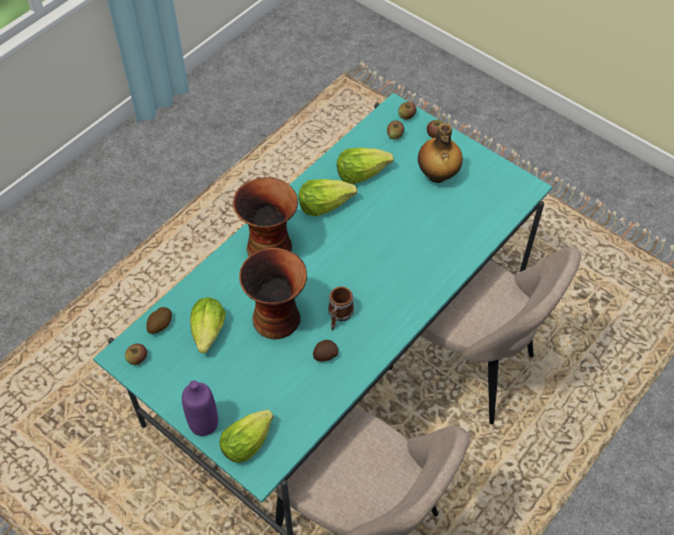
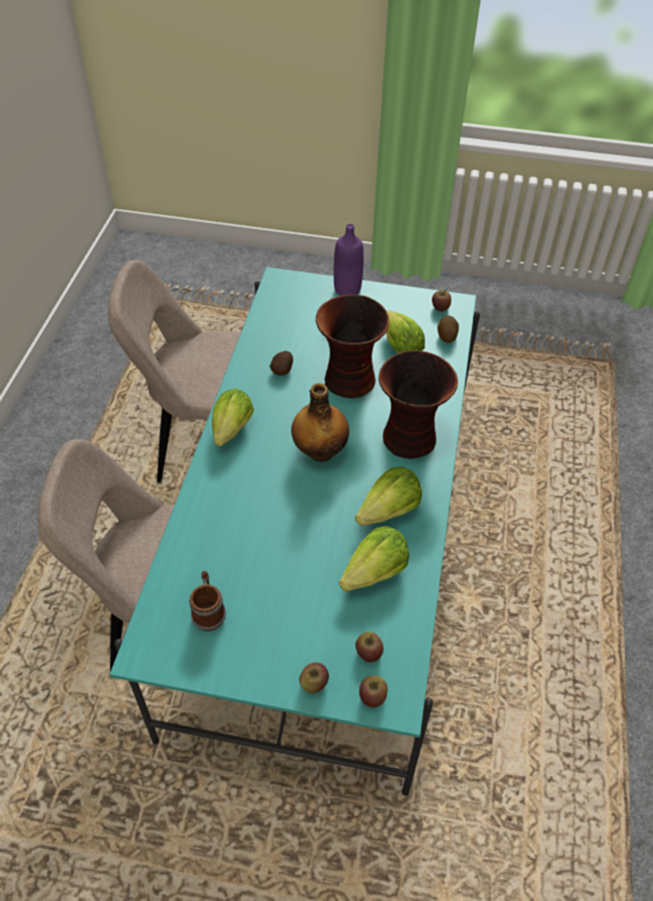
camera: 150 degrees right, 5 degrees down
(249, 441) = (302, 293): lettuce -> lettuce (230, 432)
(339, 316) = (292, 406): mug -> mug (209, 611)
(437, 175) = (276, 614): bottle -> bottle (320, 451)

